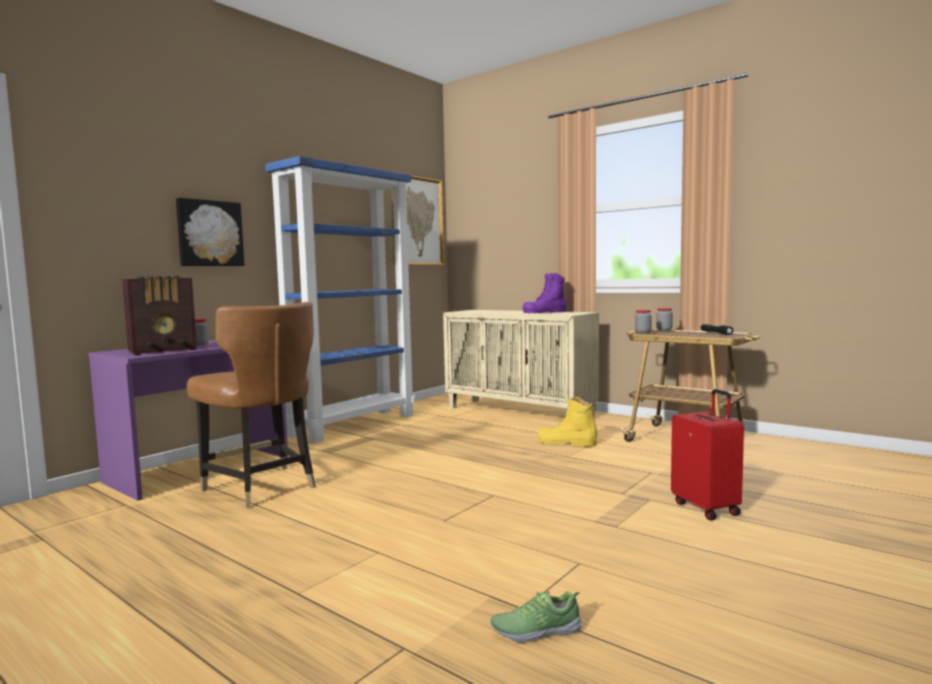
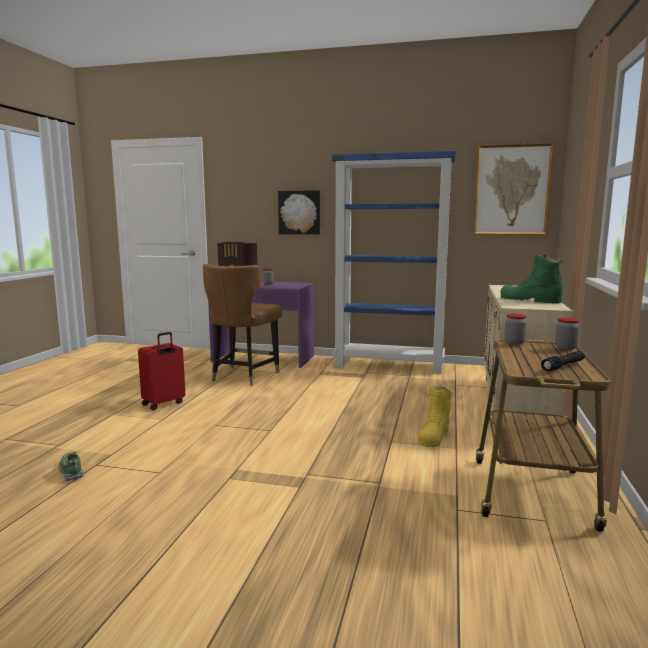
camera: 65 degrees right, 5 degrees up
(545, 312) = (529, 300): purple boot -> green boot
(566, 443) = (434, 436): yellow boot -> yellow boot turned 150 degrees counterclockwise
(707, 508) = (293, 515): red suitcase -> red suitcase (163, 404)

